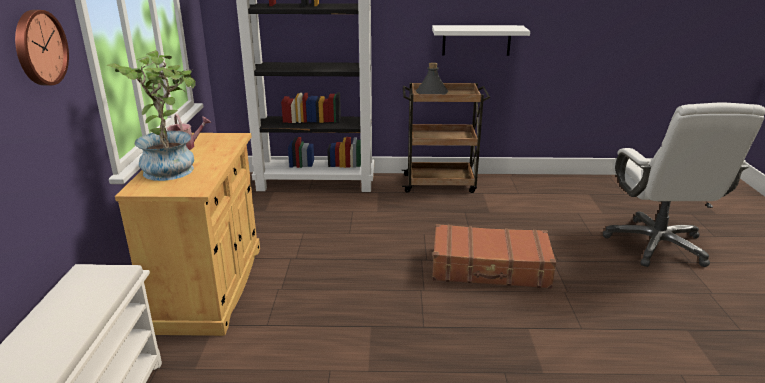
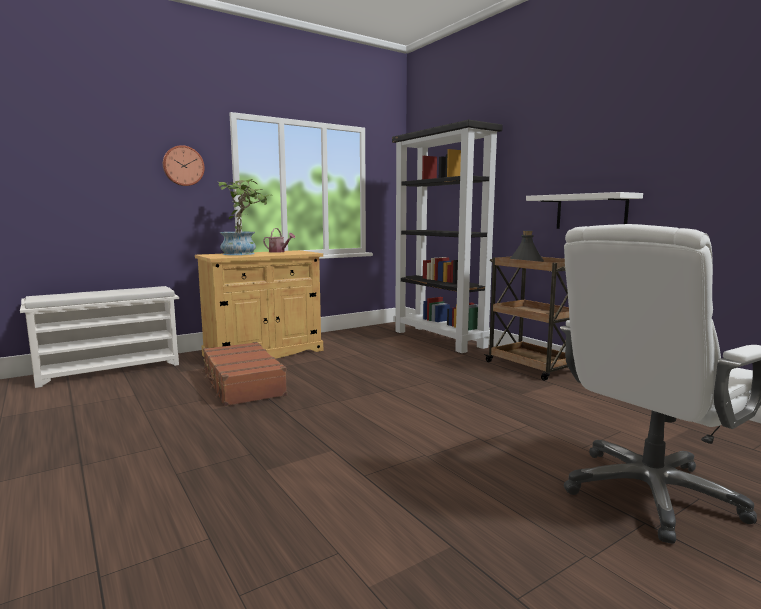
camera: 55 degrees right, 15 degrees down
(490, 268) = (413, 415): brown suitcase -> brown suitcase (242, 384)

